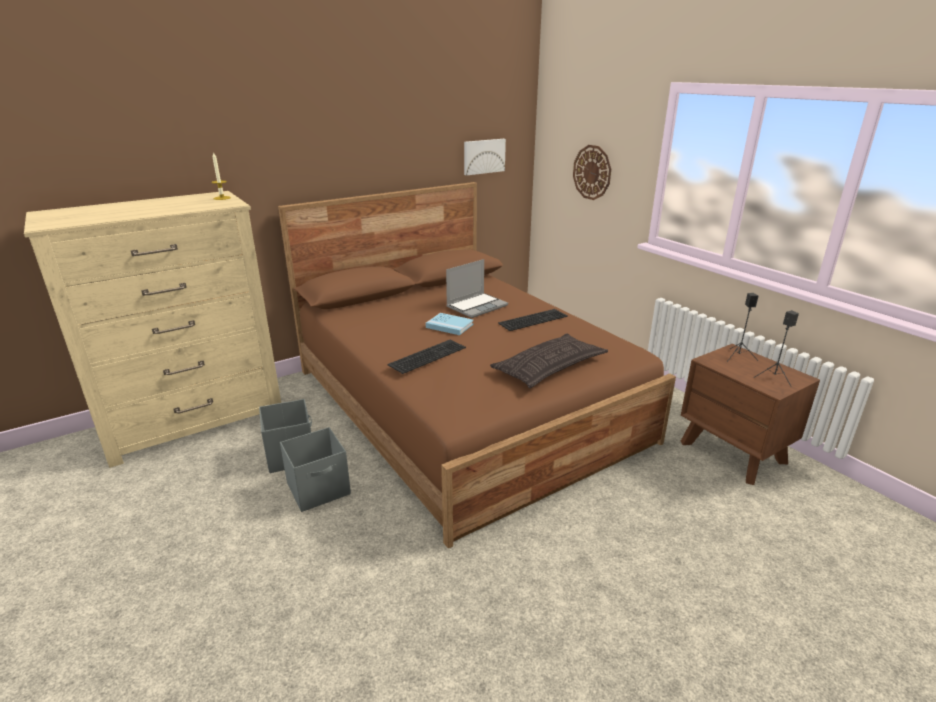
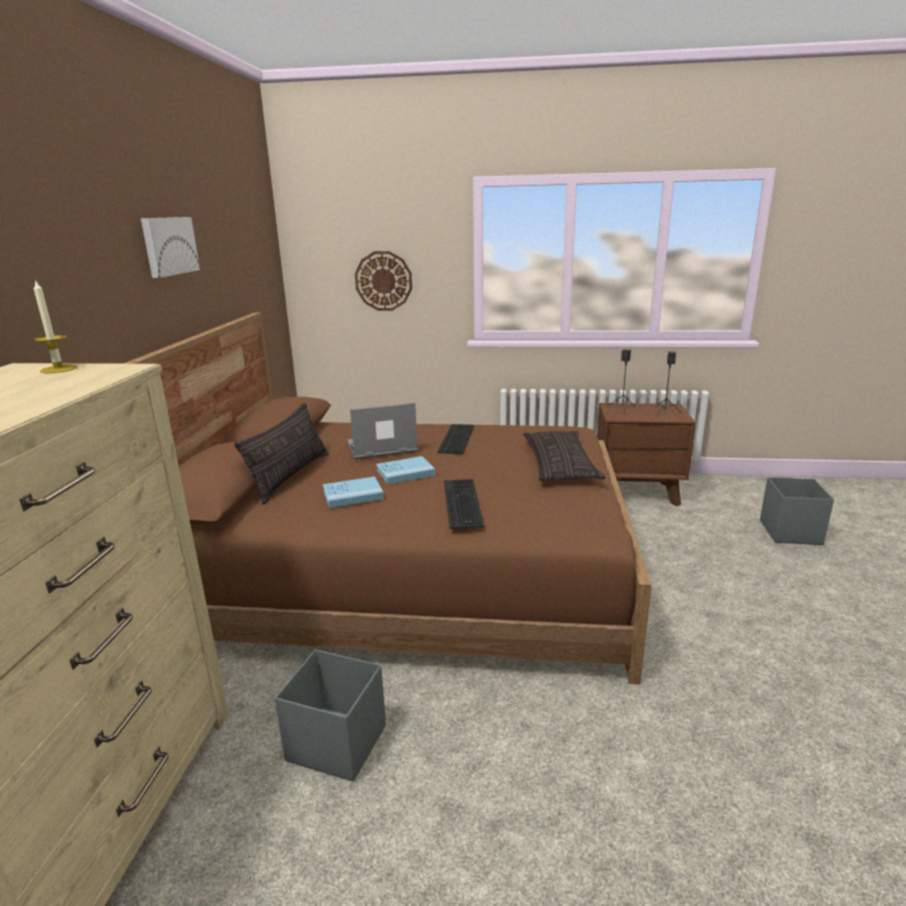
camera: 50 degrees left, 5 degrees down
(319, 489) = (444, 743): grey storage box -> grey storage box (790, 532)
(399, 325) = (353, 495): none -> blue book
(401, 301) = (291, 476): none -> pillow
(477, 306) = (381, 448): laptop -> laptop turned 105 degrees counterclockwise
(483, 156) = (253, 279): picture -> picture (168, 246)

